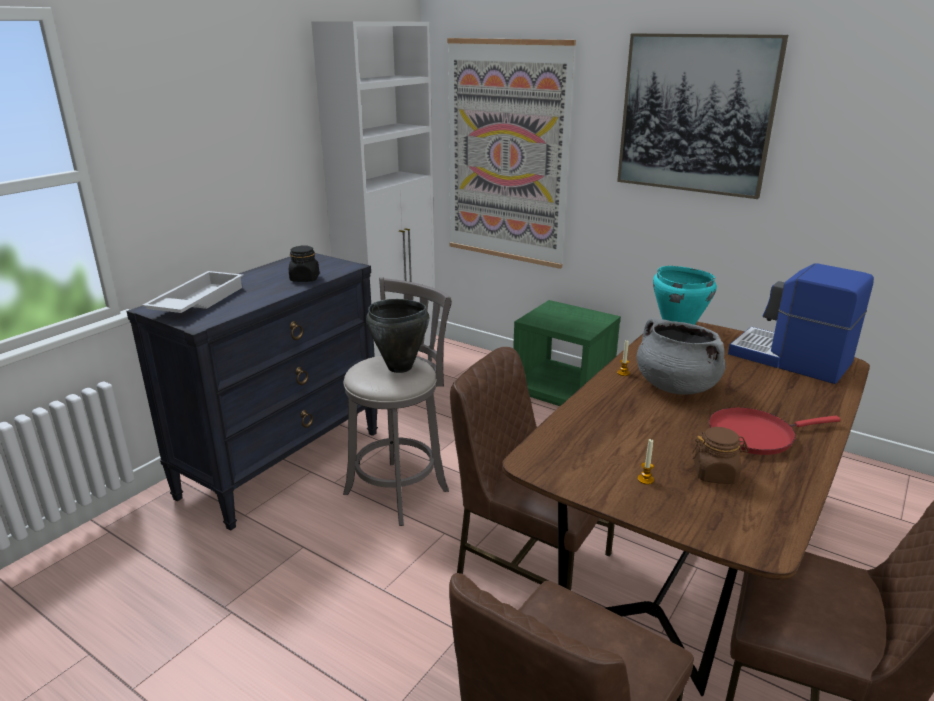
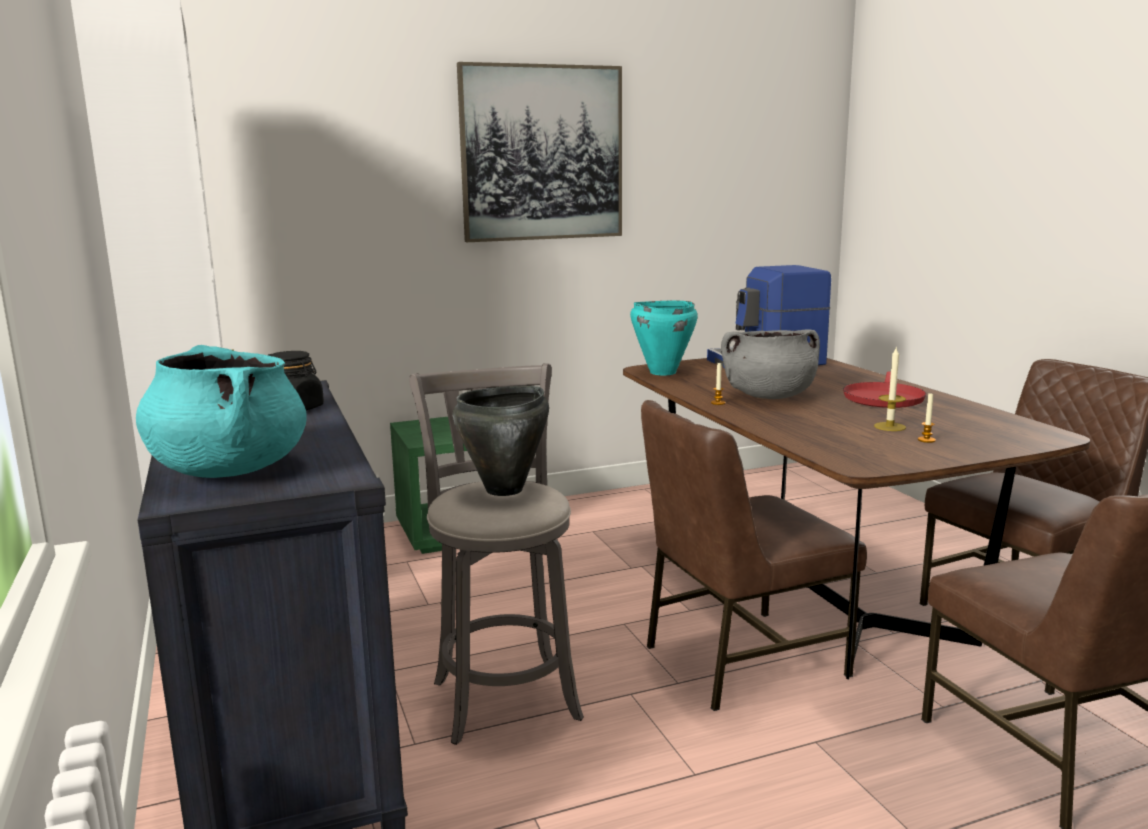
camera: 55 degrees left, 10 degrees down
(197, 301) = (229, 470): white tray -> turquoise cooking pot
(506, 154) = (289, 231): picture -> none
(663, 455) = (889, 427): none -> candle
(715, 474) = (935, 421): brown jar -> none

